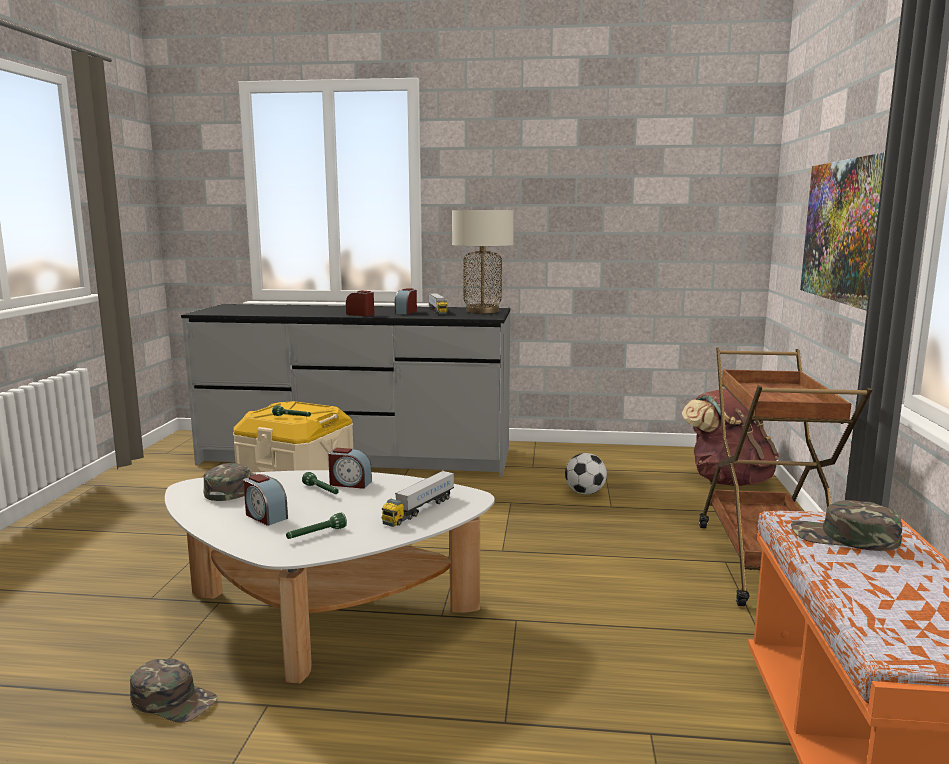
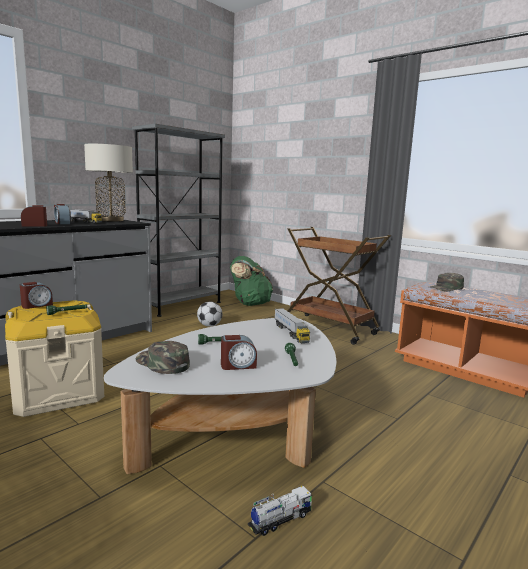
camera: 55 degrees left, 0 degrees up
(174, 699) = (280, 520): green cap -> toy truck
(350, 483) = (219, 335): alarm clock -> alarm clock (37, 305)
(616, 454) = (181, 305): none -> grey bookcase
(728, 481) = (249, 304): brown backpack -> green backpack
(847, 231) = (319, 170): picture -> none

